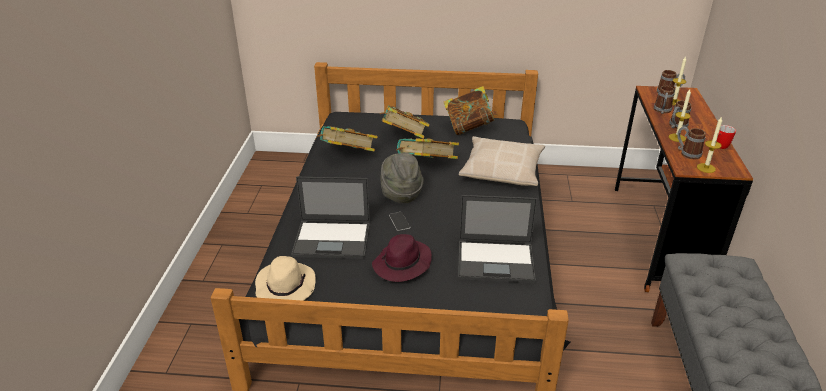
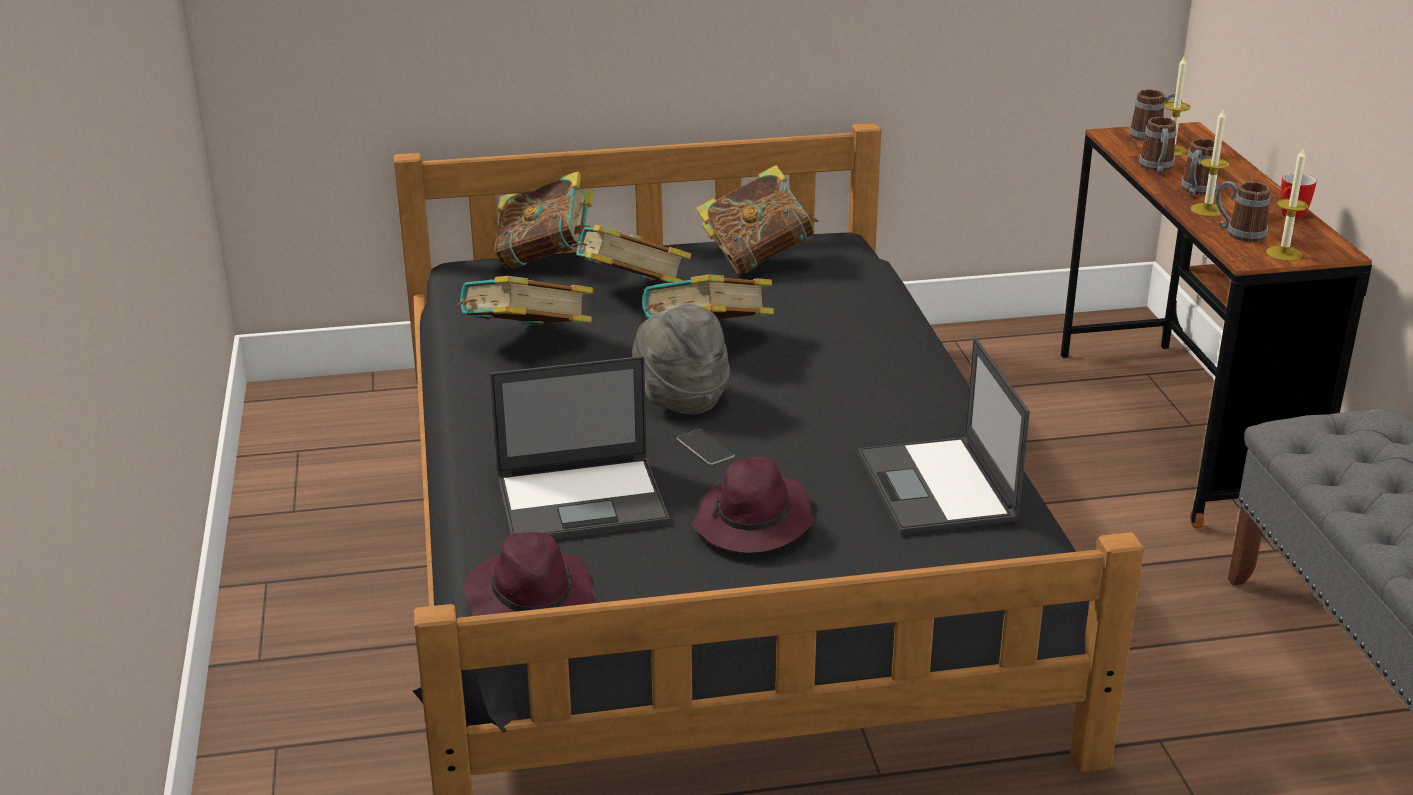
camera: 15 degrees left, 5 degrees down
(285, 286) = (530, 599): beige hat -> purple hat
(377, 115) = (546, 258): none -> book
(496, 261) = (938, 488): laptop -> laptop turned 90 degrees clockwise
(502, 169) = (865, 326): beige pillow -> none

